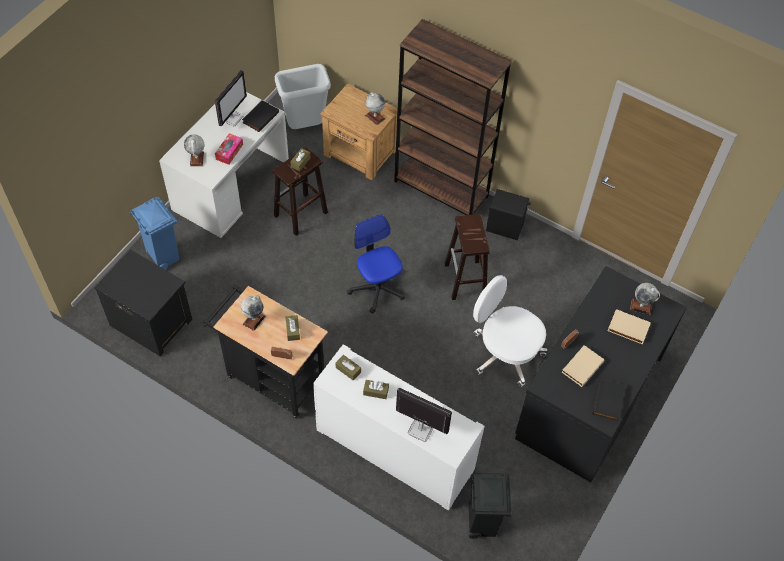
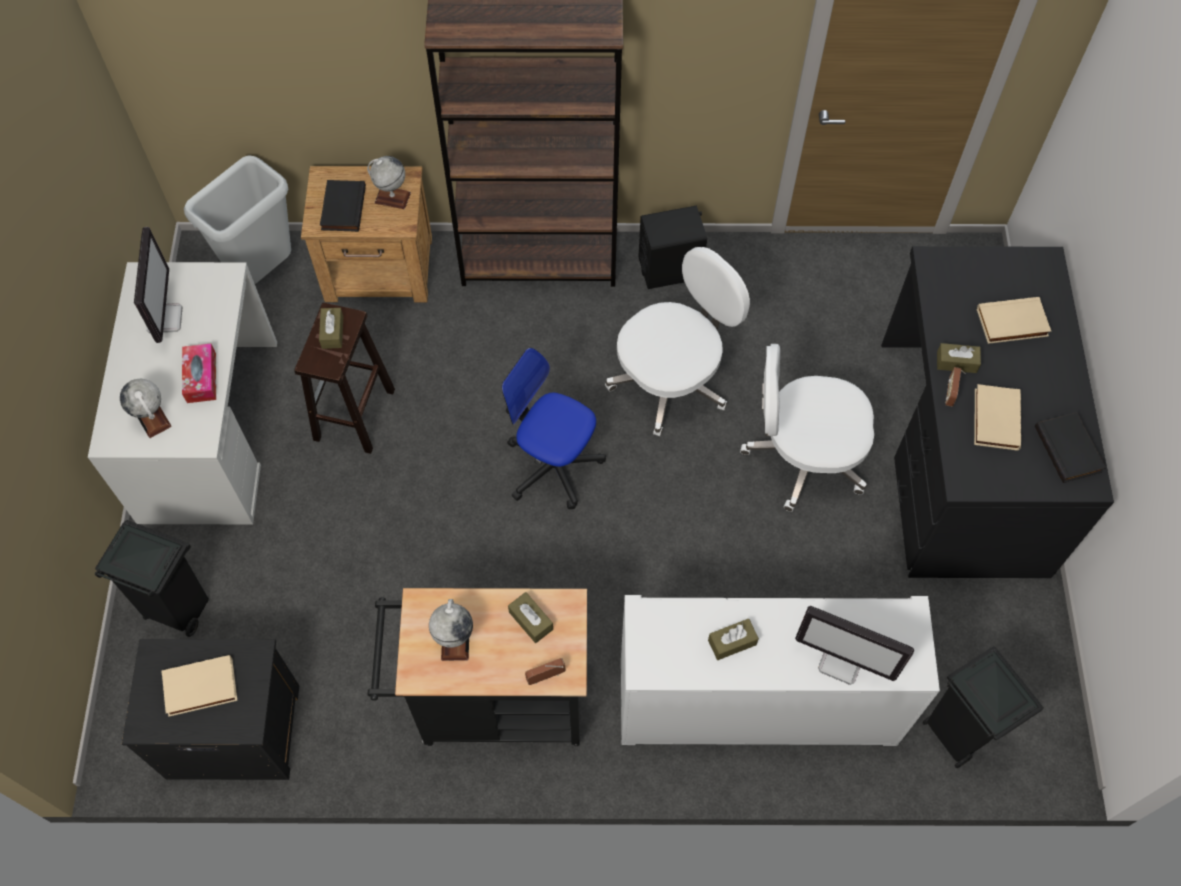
camera: 30 degrees left, 5 degrees up
(140, 283) = (200, 688): none -> beige book
(163, 257) = (179, 609): blue trash can -> black trash can
(260, 117) = (212, 292): black book -> black book (342, 208)
(348, 370) = (664, 633): brown tissue box -> brown tissue box (956, 362)
(420, 429) = (842, 661): monitor -> monitor turned 150 degrees counterclockwise
(465, 280) = (672, 380): brown stool -> white office chair
(641, 306) = (1004, 281): globe -> none

